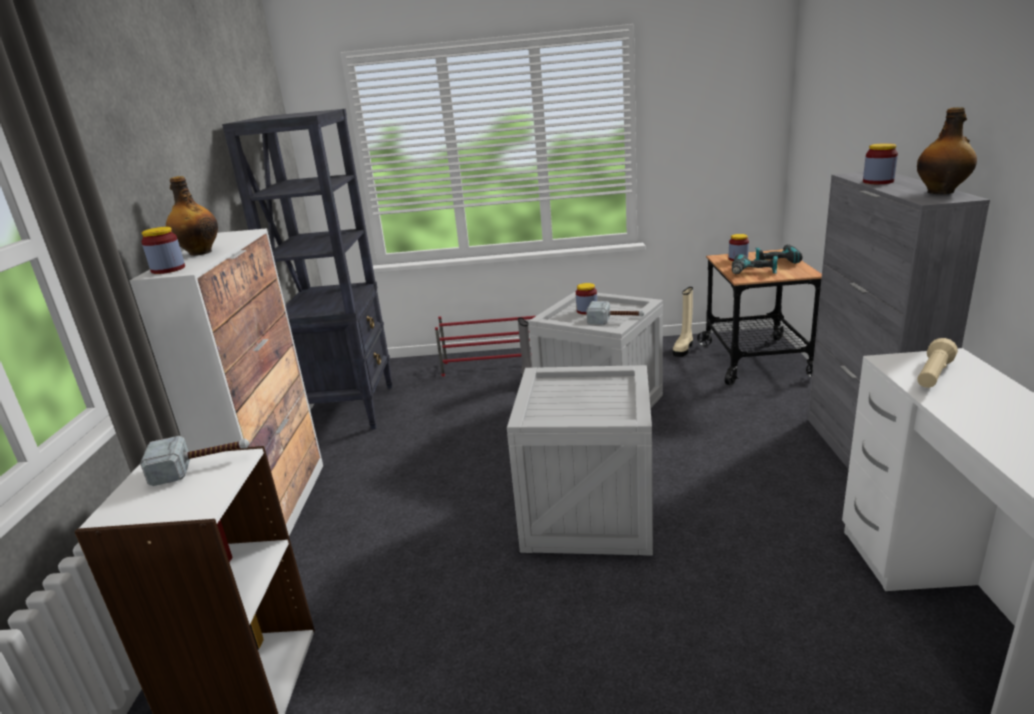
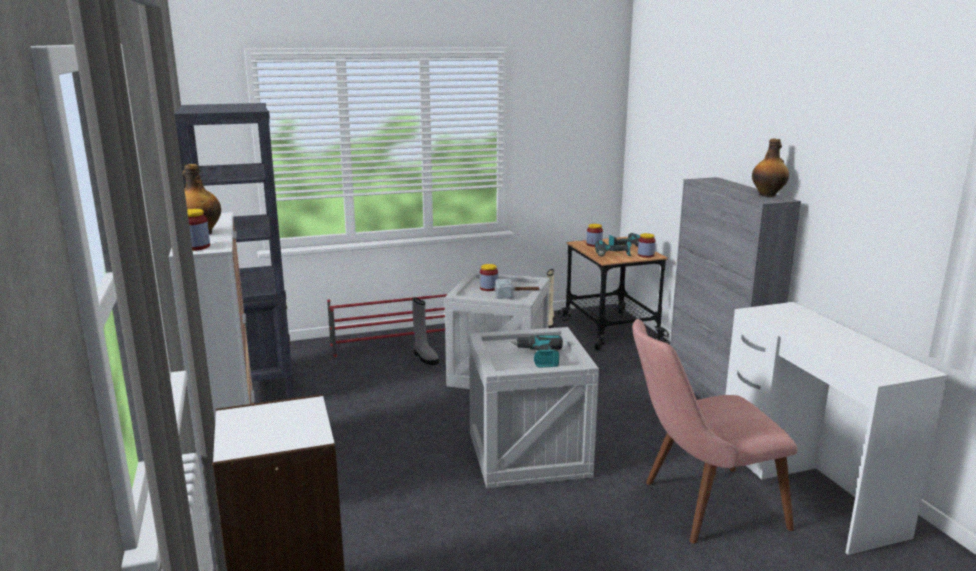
camera: 20 degrees left, 5 degrees down
(201, 466) = (280, 412): hammer -> none
(590, 404) = (539, 357): none -> power drill
(776, 620) = (698, 506): none -> pink chair
(878, 182) = (721, 186): jar -> jar (645, 255)
(933, 375) = (783, 319): beige flashlight -> none

